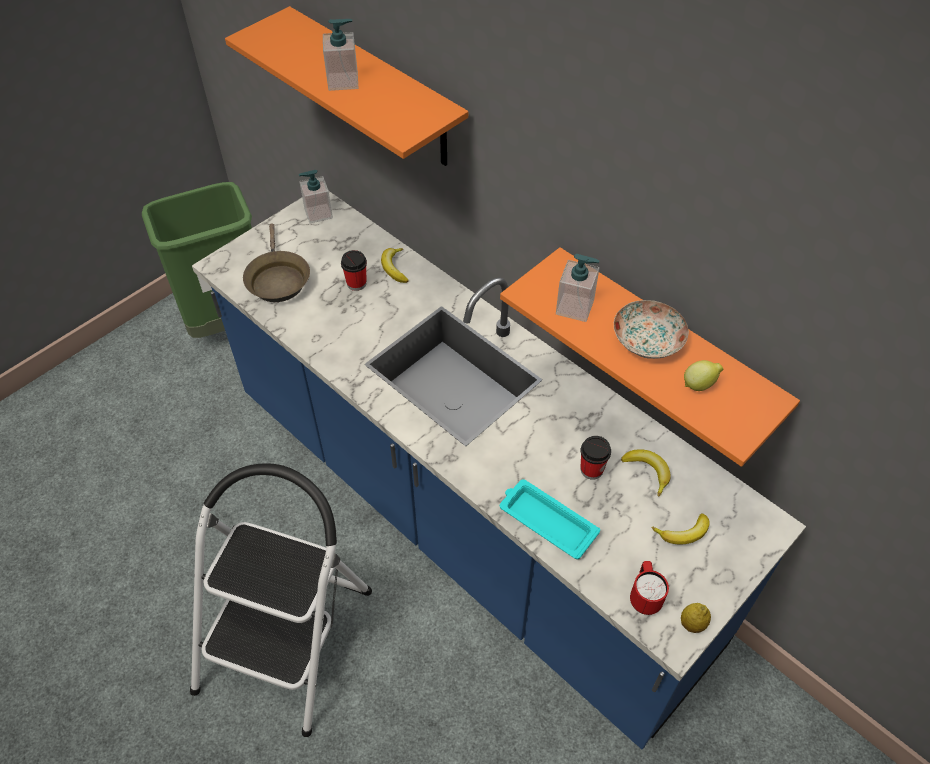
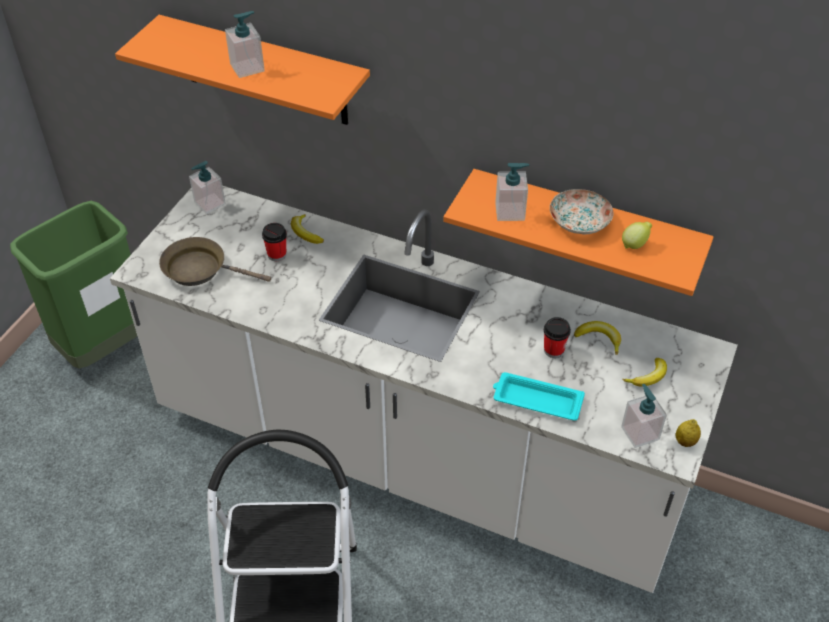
camera: 20 degrees left, 5 degrees down
(277, 279) = (200, 269): brown frying pan -> brown frying pan turned 135 degrees clockwise
(465, 518) = (414, 457): blue counter -> white counter
(644, 596) = (640, 433): red mug -> soap dispenser

